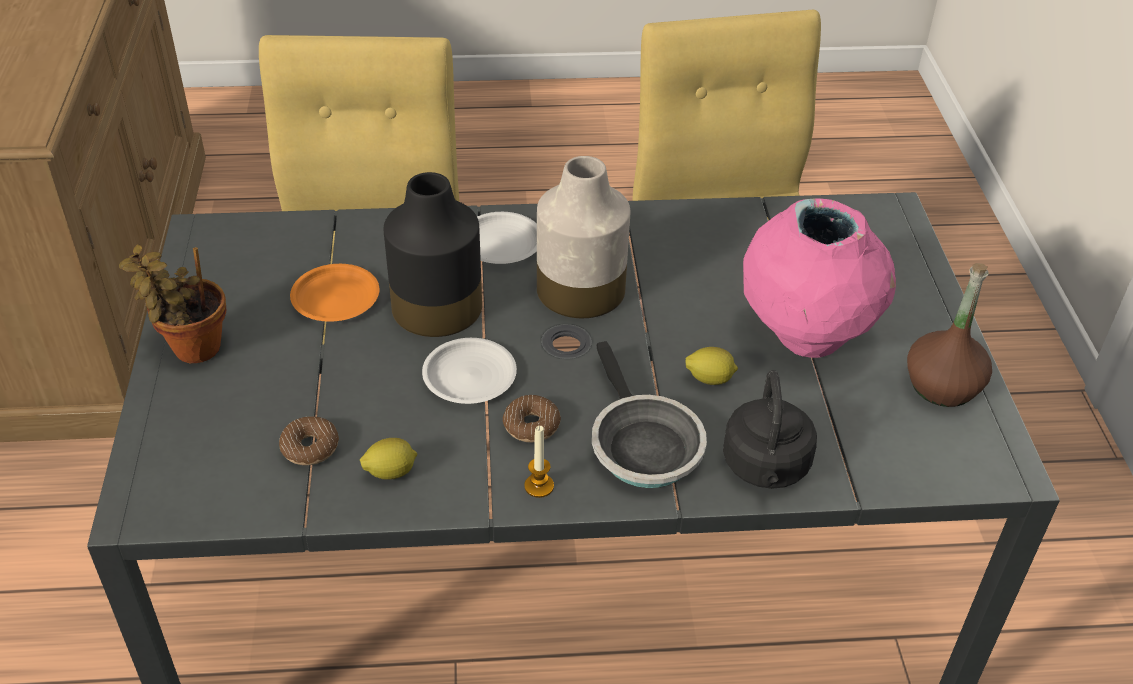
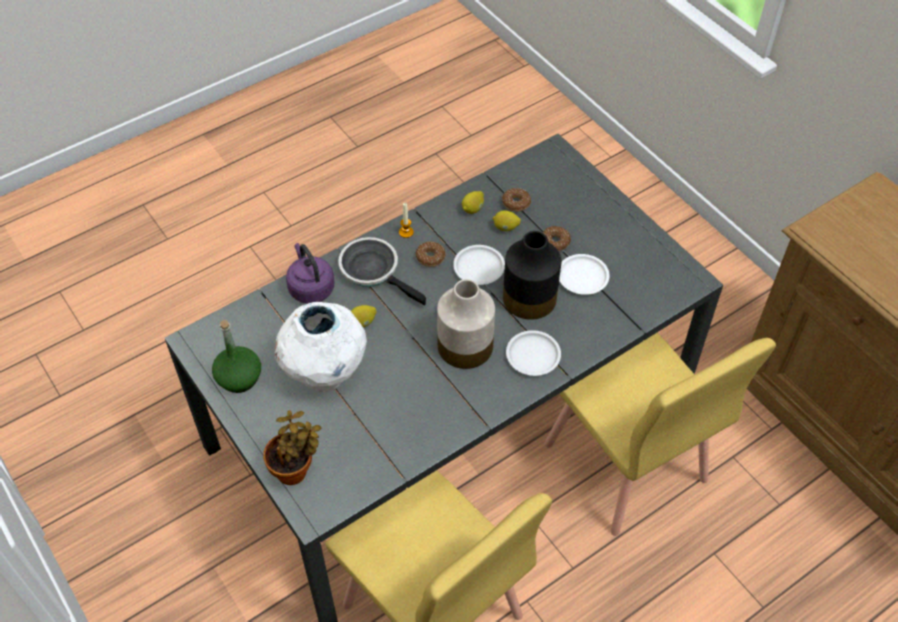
camera: 150 degrees right, 10 degrees up
(191, 348) = (617, 219): potted plant -> potted plant (295, 470)
(319, 360) = (555, 242): none -> donut
(336, 298) = (582, 277): orange plate -> white plate
(369, 415) = (505, 227): none -> lemon
(765, 468) = (310, 287): black kettle -> purple kettle
(806, 338) = (324, 374): pink vase -> white vase
(942, 385) = (239, 378): brown bottle -> green bottle

